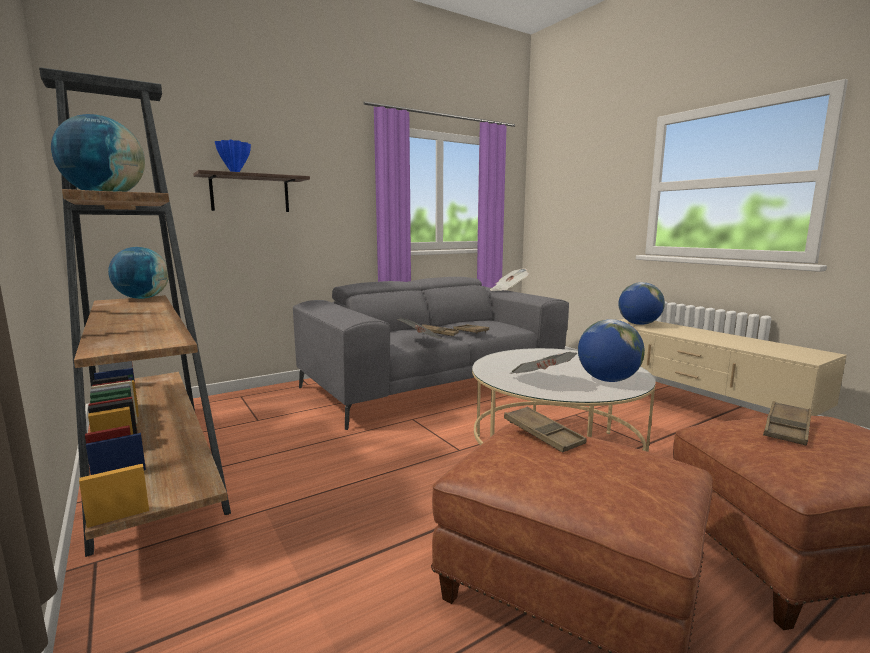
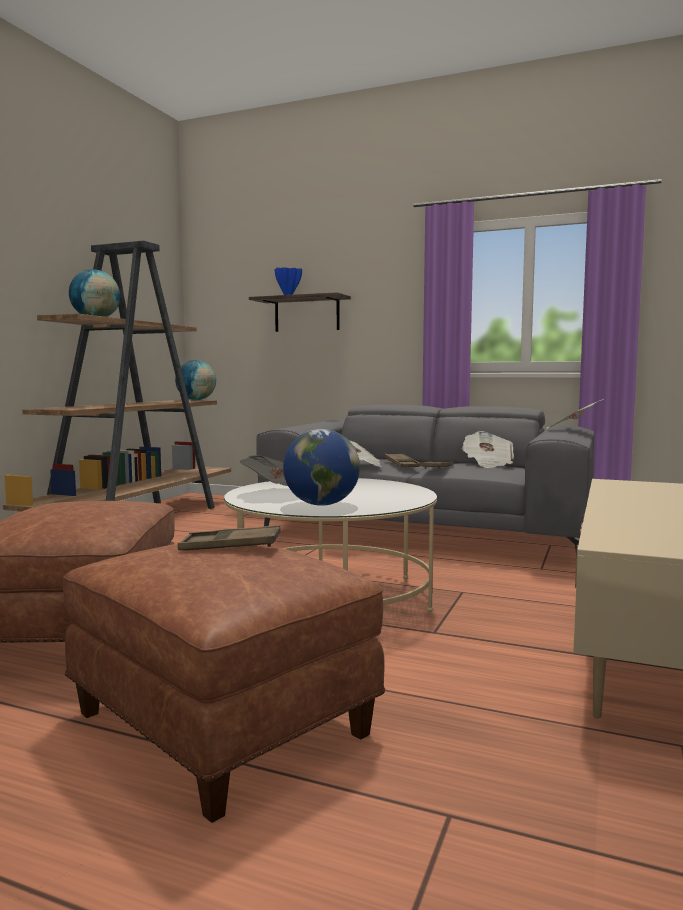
camera: 55 degrees right, 5 degrees down
(476, 322) = (487, 464): none -> newspaper
(543, 434) = (119, 500): brown tray -> none
(639, 324) = (629, 487): globe -> none

